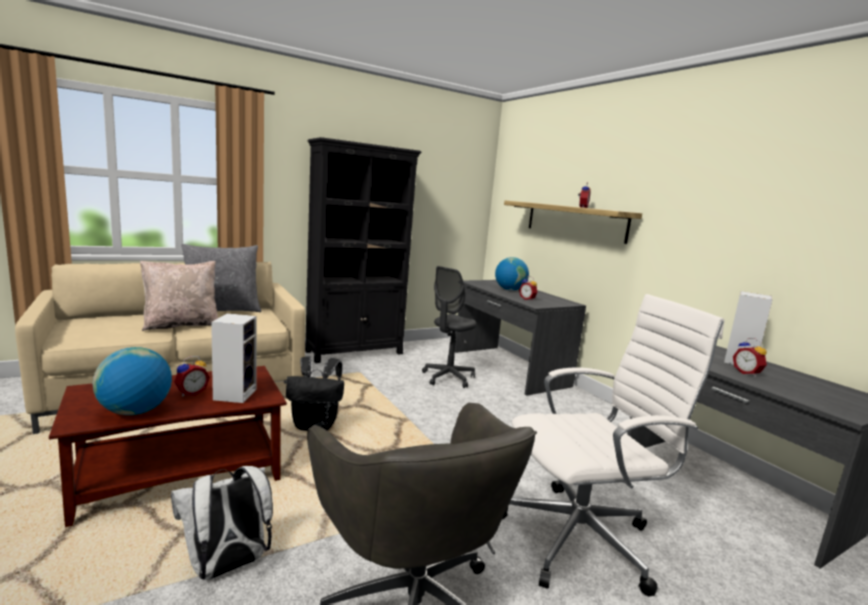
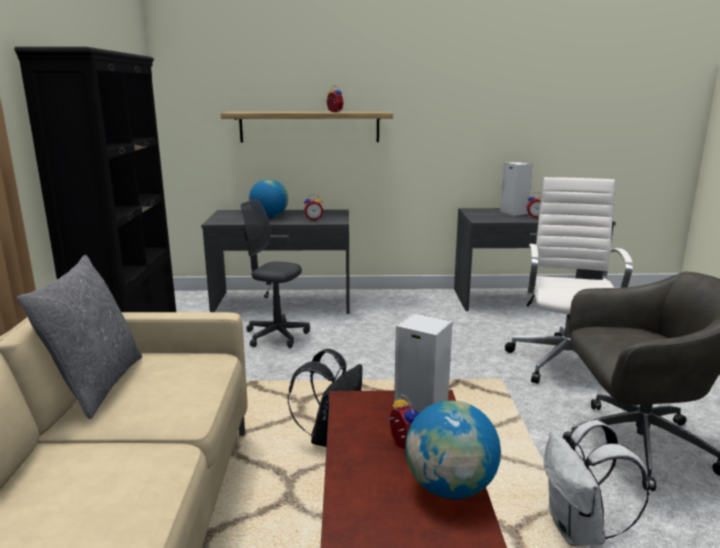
camera: 60 degrees left, 5 degrees up
(181, 325) = (139, 427): beige pillow -> none
(448, 378) = (276, 336): grey office chair -> grey office chair turned 135 degrees clockwise

